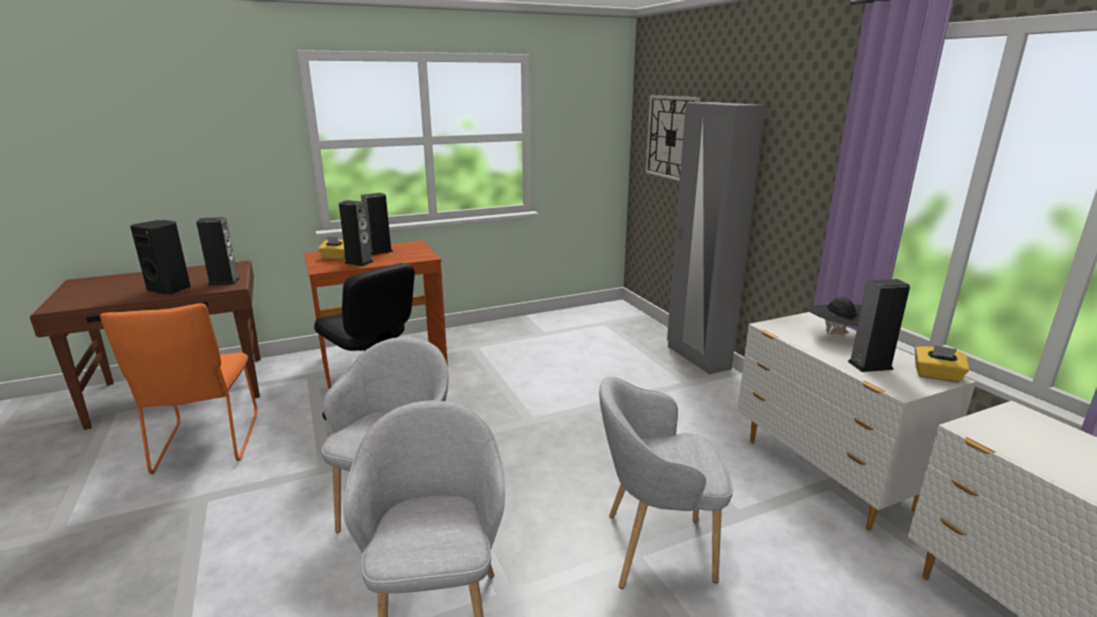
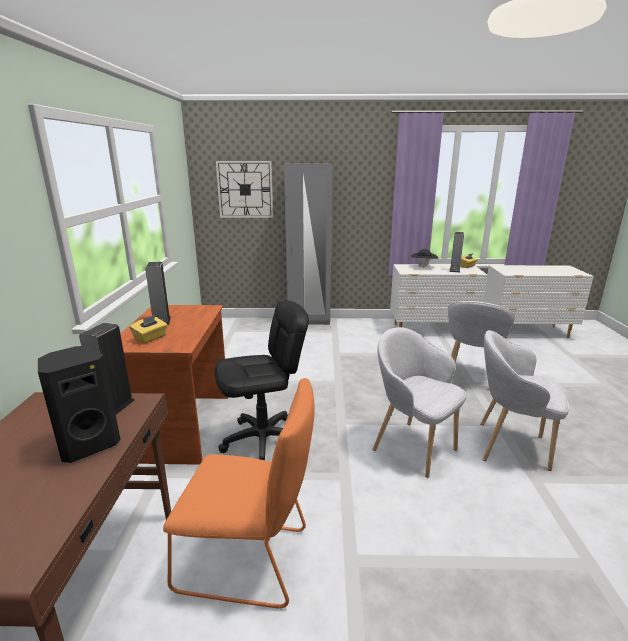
camera: 65 degrees left, 0 degrees up
(359, 262) = (185, 330): speaker -> none

